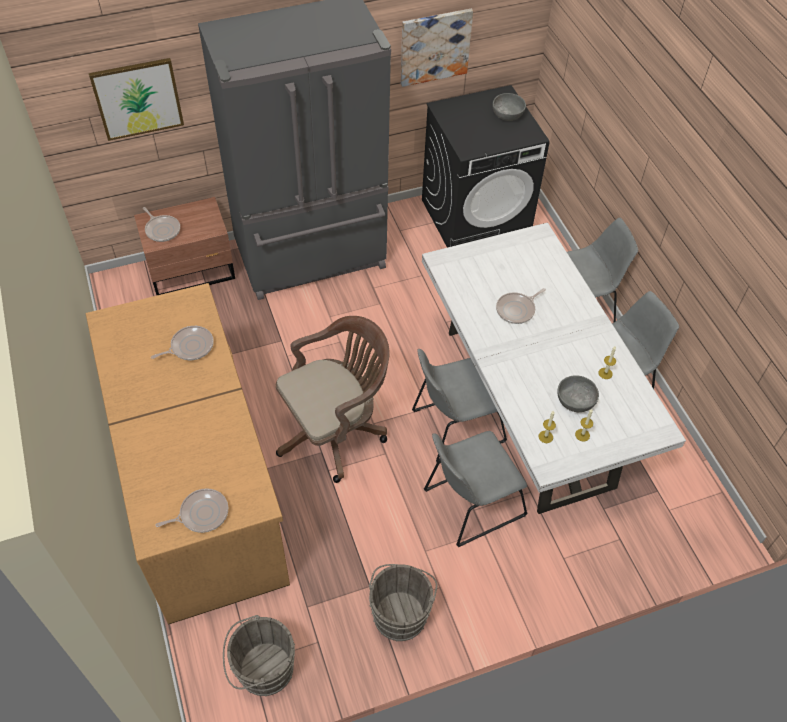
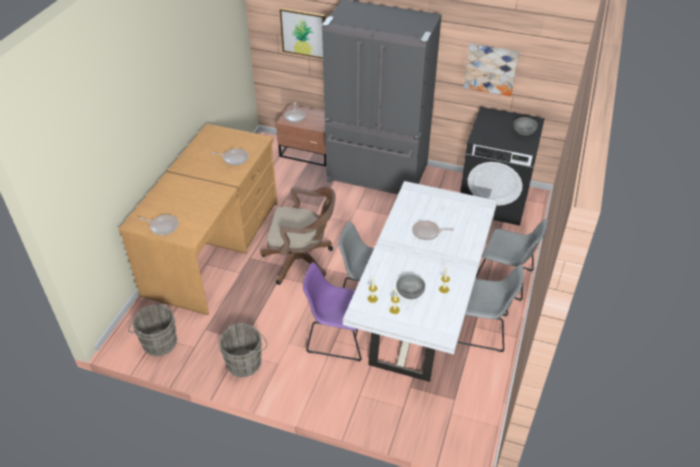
camera: 40 degrees right, 10 degrees down
(470, 504) = (335, 337): grey chair -> purple chair

